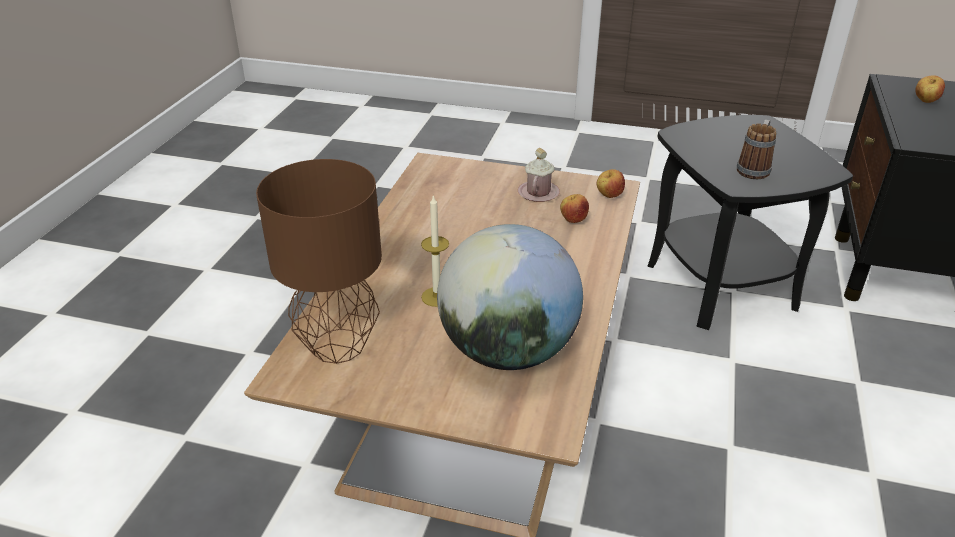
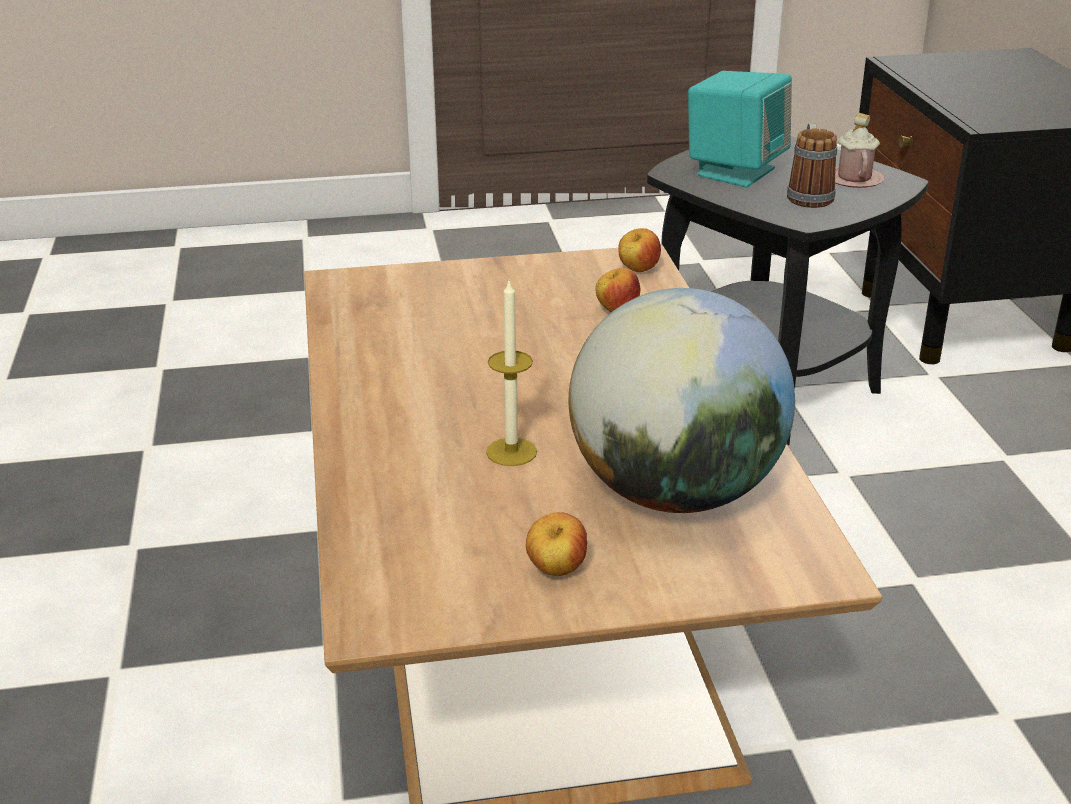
camera: 25 degrees left, 5 degrees down
(340, 345) = (423, 554): brown table lamp -> none
(538, 193) = (537, 287): pink mug -> pink mug (854, 179)
(718, 141) = (735, 171): none -> turquoise speaker
(925, 101) = (956, 77): apple -> apple (556, 571)

